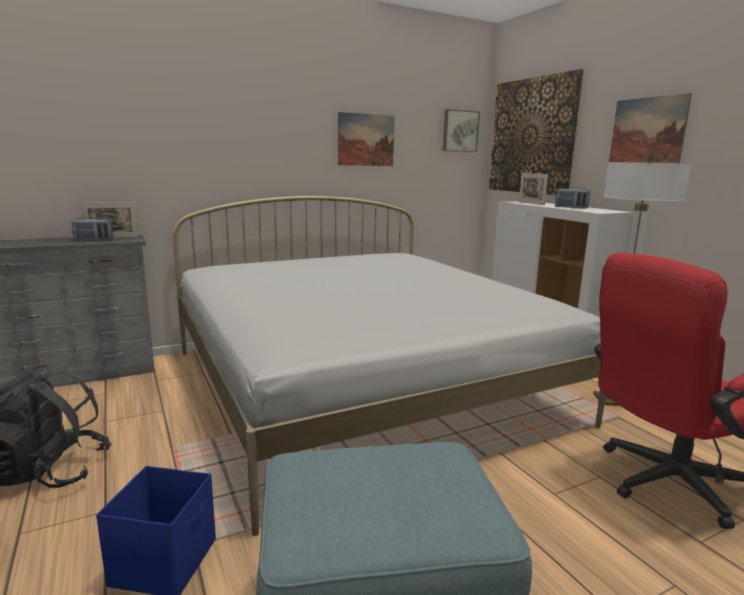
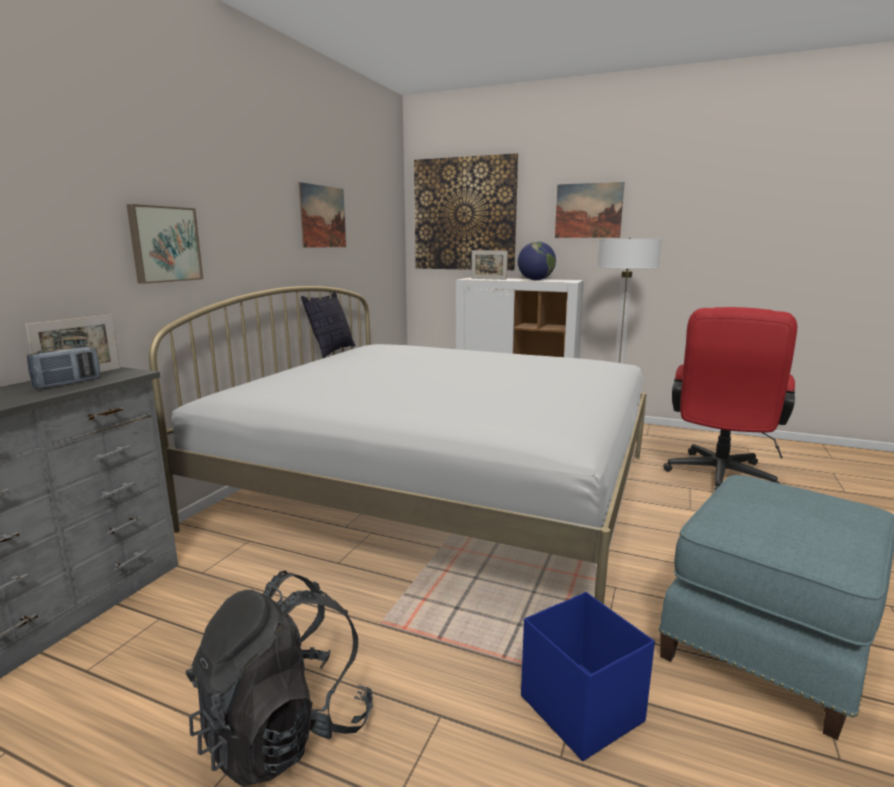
camera: 40 degrees left, 0 degrees up
(355, 253) = (332, 351): none -> pillow
(459, 131) = (387, 207): picture -> picture (164, 244)
(571, 208) = (535, 280): radio -> globe

